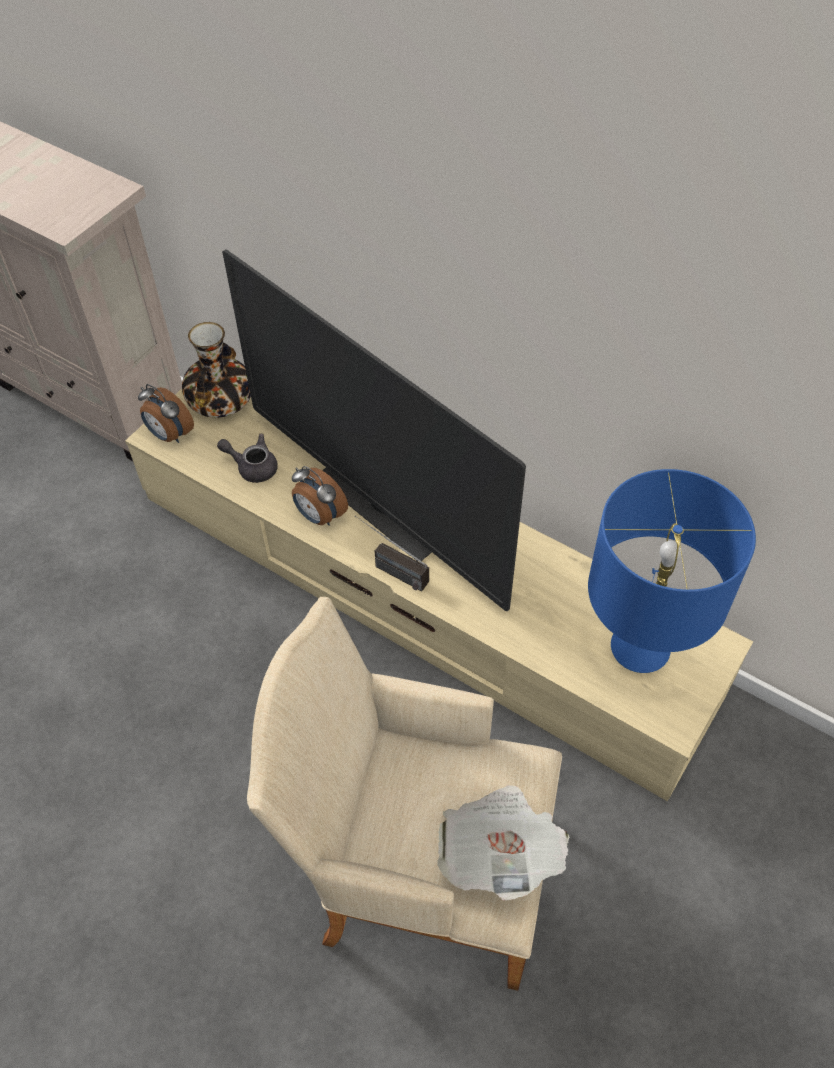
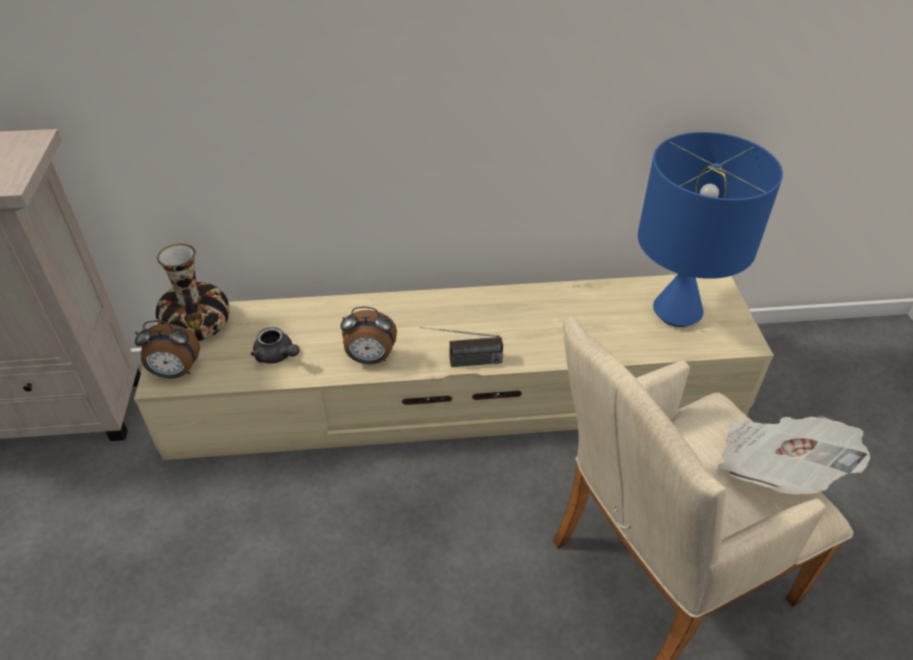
camera: 40 degrees left, 10 degrees down
(252, 467) = (277, 356): grey teapot -> grey teapot turned 120 degrees counterclockwise
(376, 511) = (410, 331): television -> none

